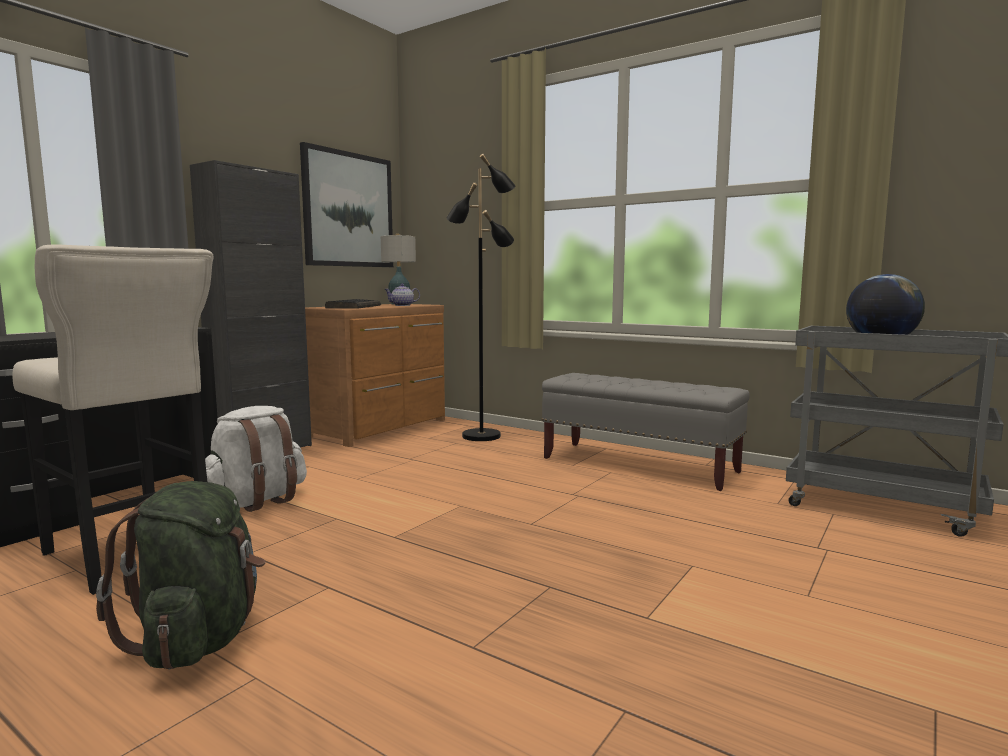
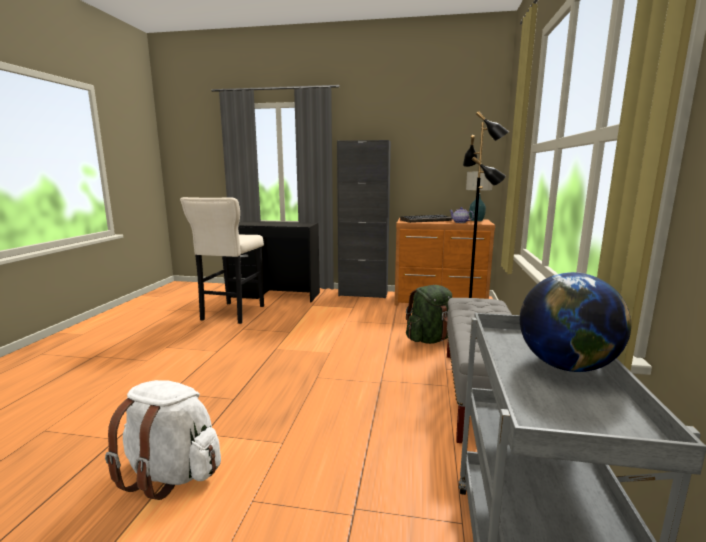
camera: 65 degrees right, 5 degrees up
(198, 638) = (172, 344): green backpack -> green backpack (430, 339)
(257, 501) = (298, 313): white backpack -> white backpack (171, 474)
(348, 210) = (450, 154): picture -> none

